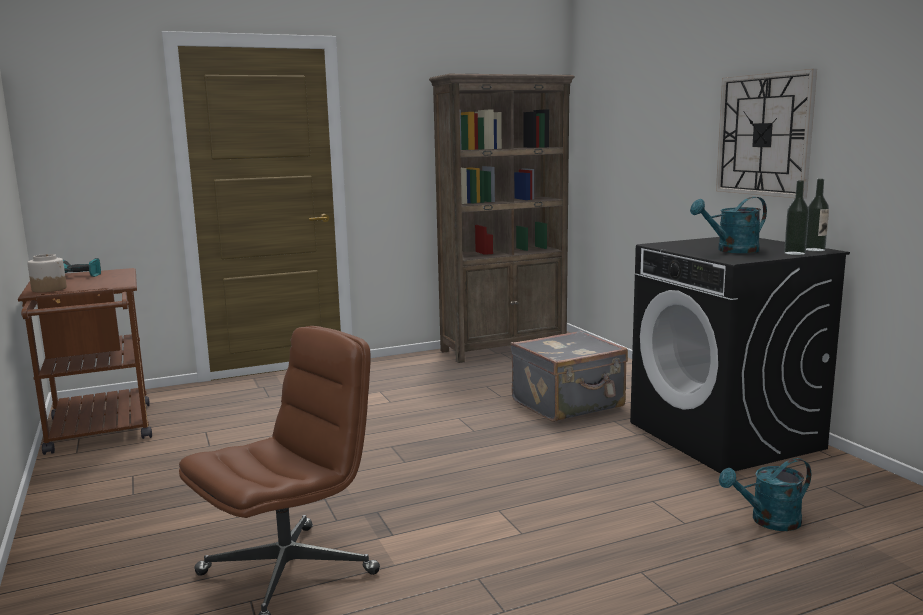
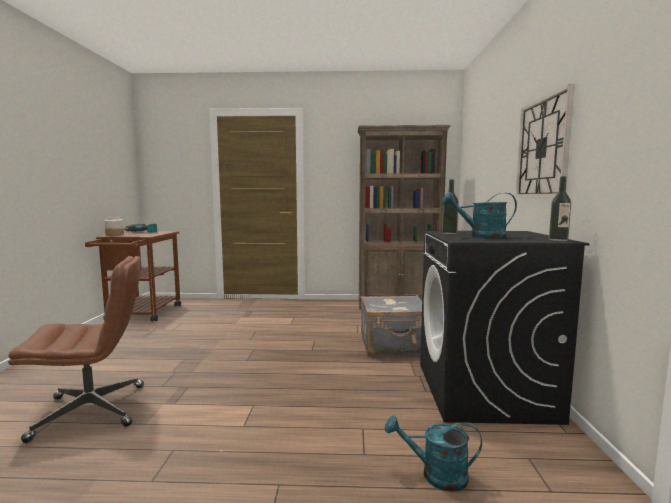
camera: 25 degrees right, 5 degrees down
(794, 253) = (530, 240): bottle -> bottle (449, 233)

